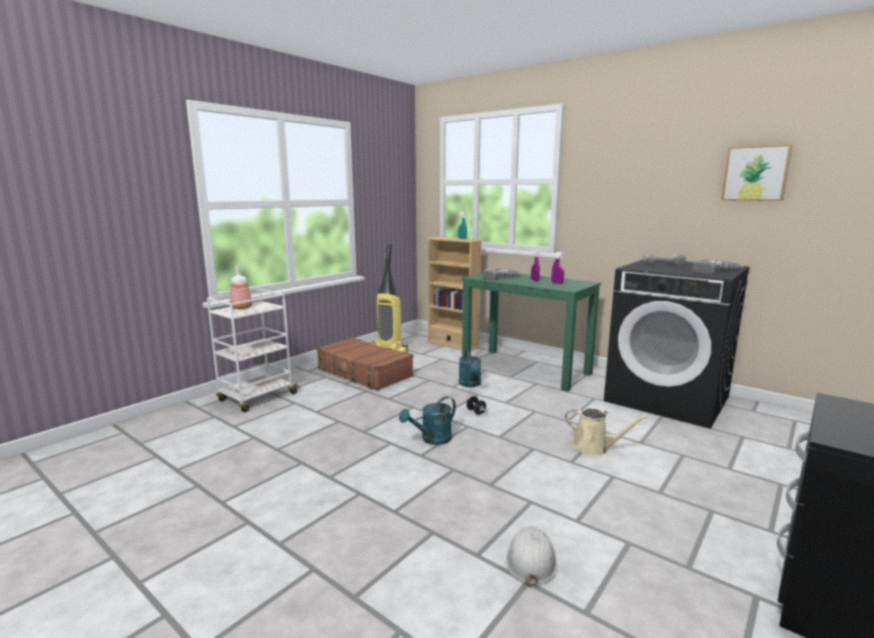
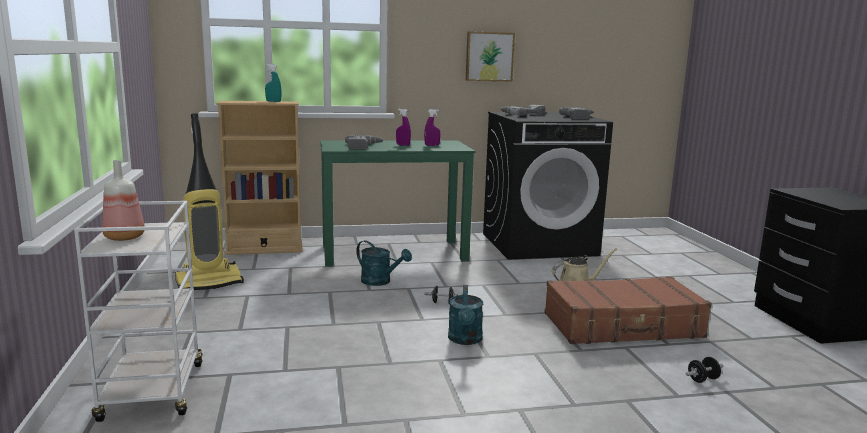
camera: 50 degrees left, 0 degrees up
(364, 373) = (235, 310): brown suitcase -> brown suitcase (623, 326)
(530, 560) = (702, 379): white hard hat -> black dumbbell
(755, 173) = (573, 29): picture -> picture (489, 56)

